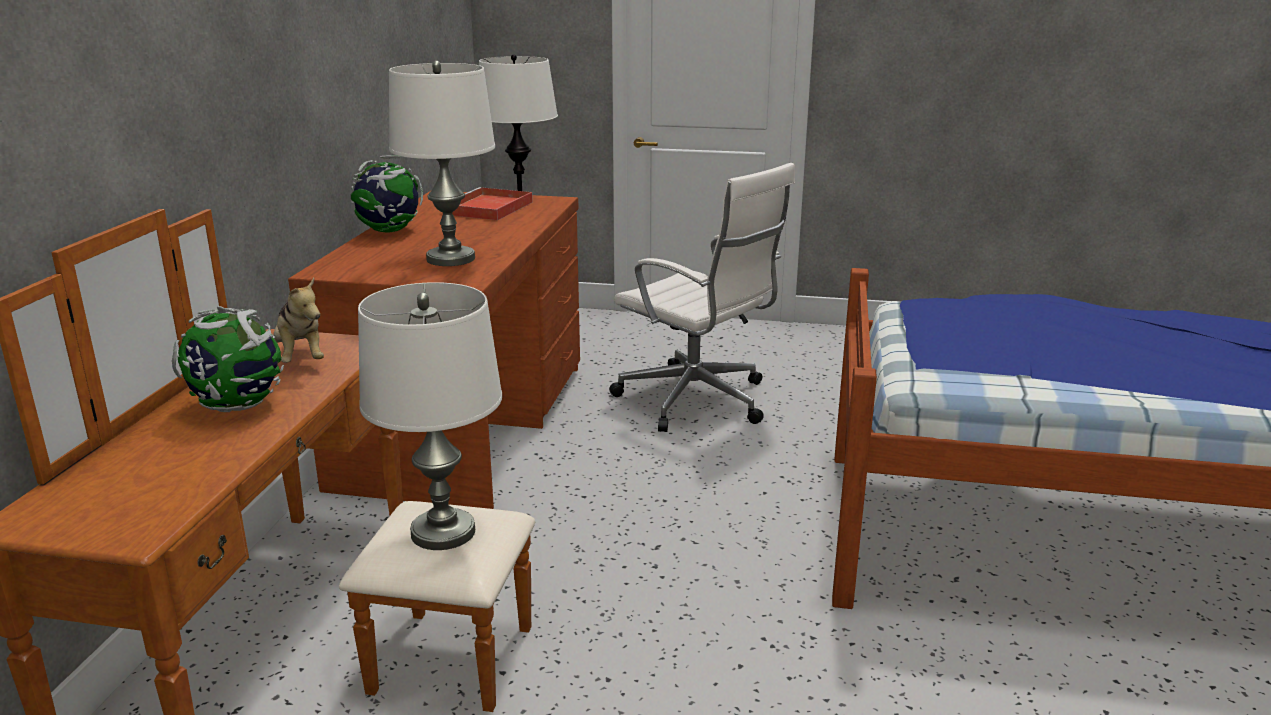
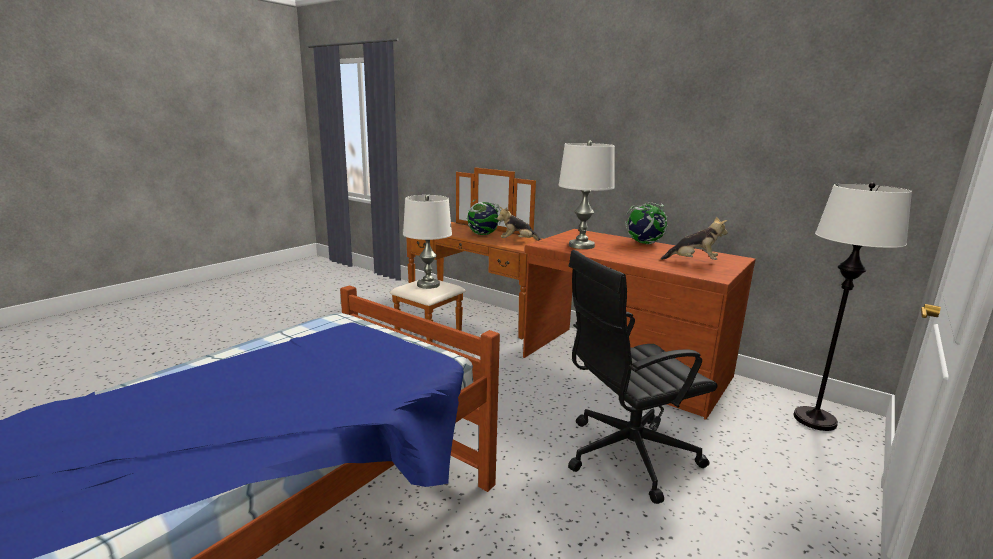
camera: 115 degrees right, 5 degrees down
(488, 208) = (693, 262): red tray -> plush toy
(697, 401) = (626, 455): white office chair -> black office chair

